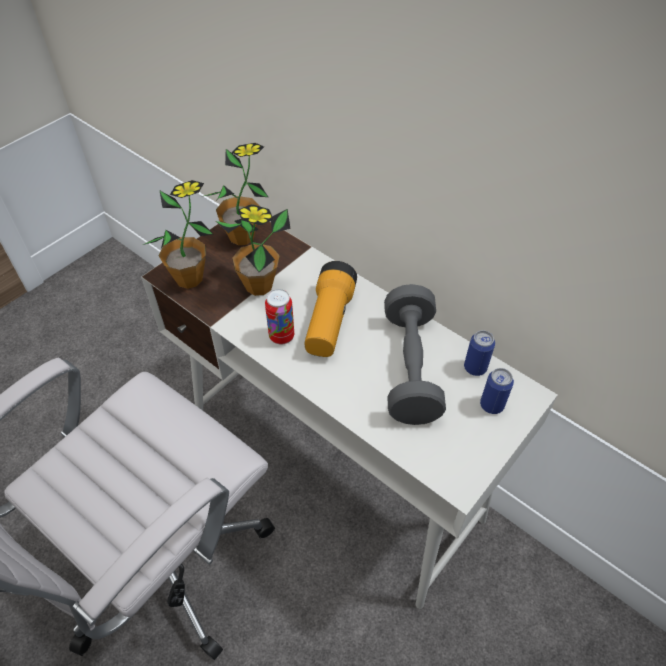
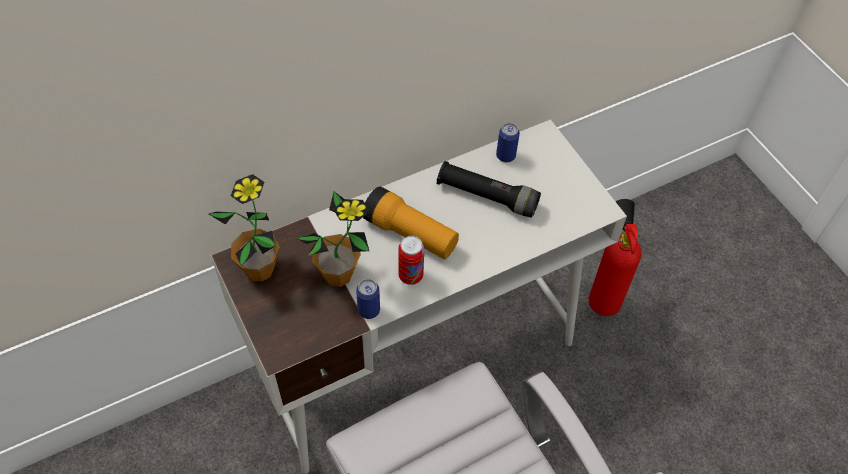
camera: 70 degrees left, 5 degrees up
(189, 278) = (295, 332): potted plant -> none
(410, 367) = (487, 196): grey dumbbell -> black flashlight
(491, 405) = (544, 161): can -> can (369, 310)
(495, 625) = (602, 297): none -> fire extinguisher

